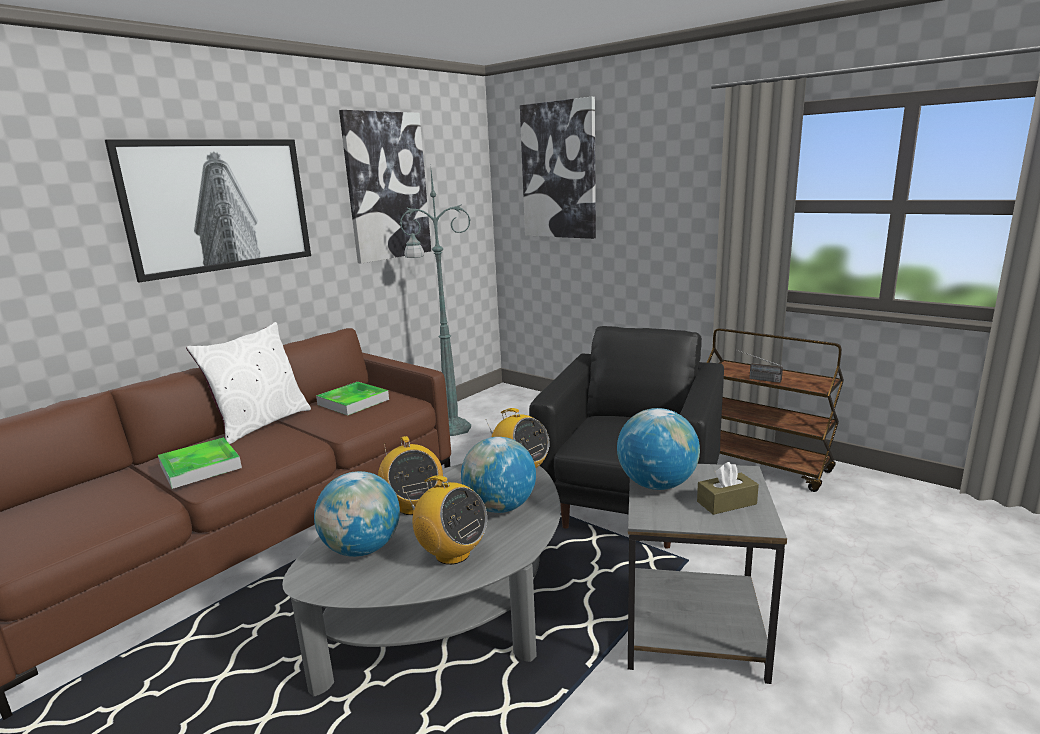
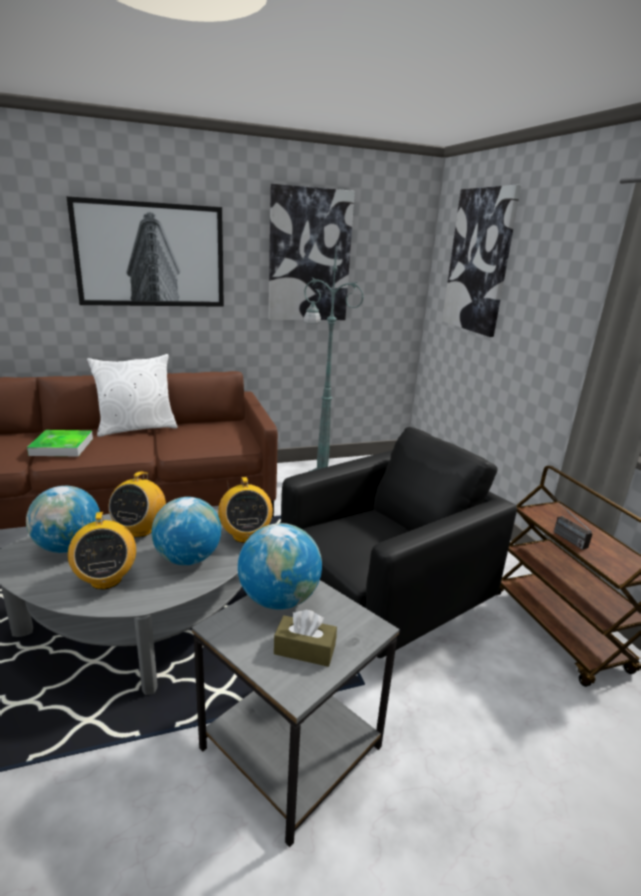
camera: 30 degrees right, 5 degrees up
(353, 402) = (208, 432): tray -> none

